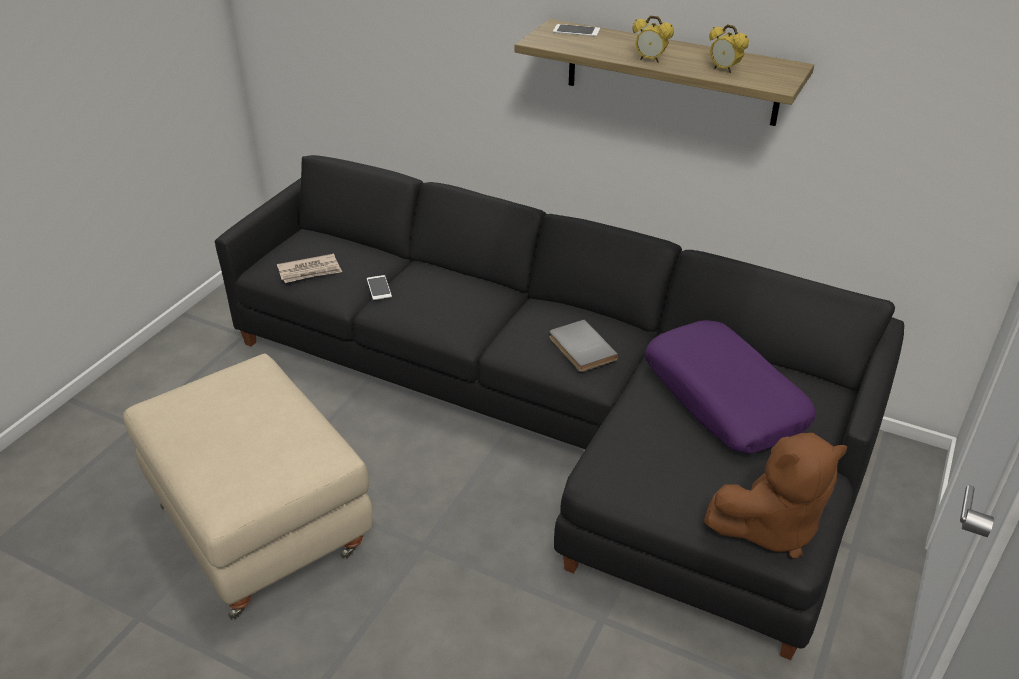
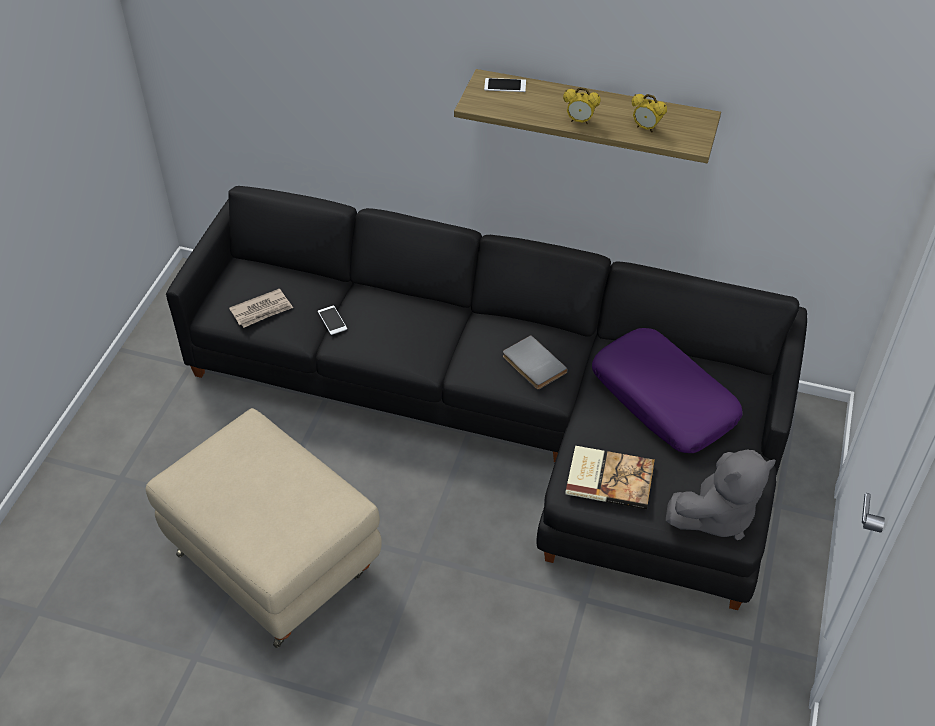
camera: 10 degrees left, 10 degrees up
(643, 469) = (609, 478): none -> book
(770, 527) = (717, 515): brown plush toy -> grey plush toy

